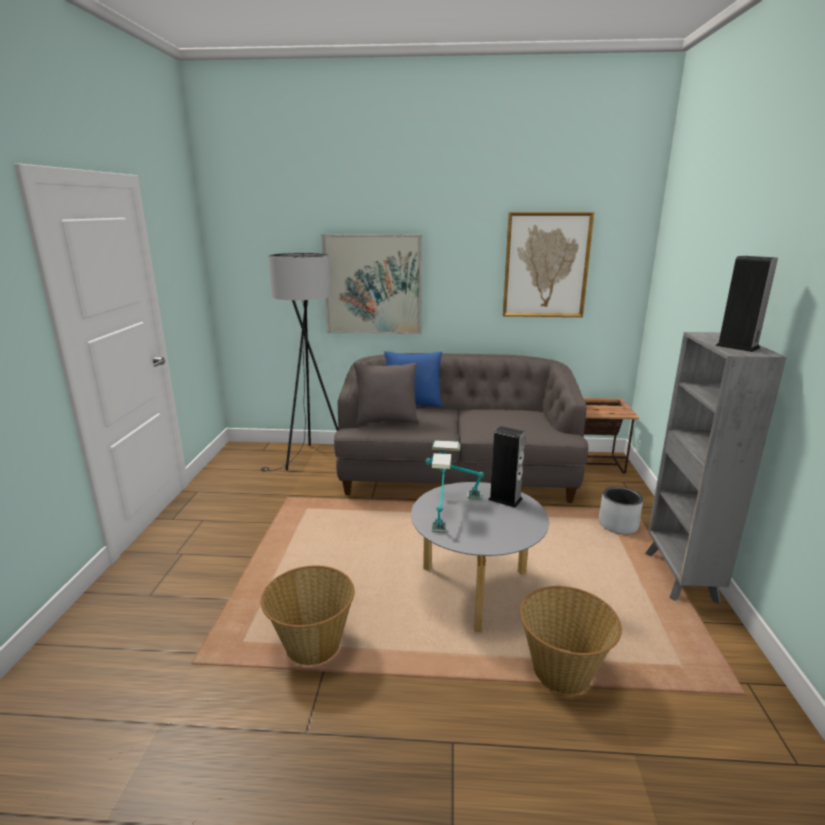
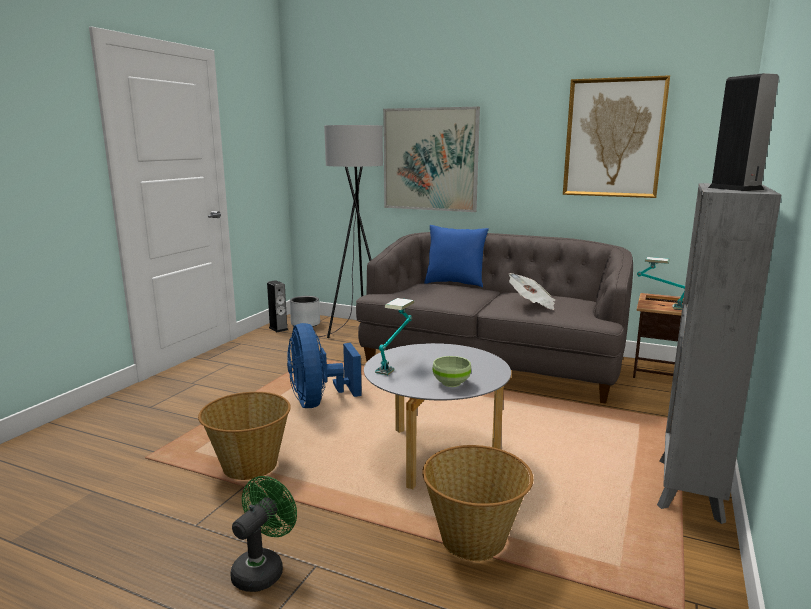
camera: 20 degrees right, 5 degrees down
(328, 550) = (318, 401): none -> blue fan
(386, 421) = (413, 291): grey pillow -> none
(407, 762) = (263, 569): none -> green fan
(453, 495) = (426, 351): table lamp -> table lamp (660, 305)
(503, 425) = (532, 304): none -> newspaper
(505, 499) = (476, 361): speaker -> speaker (278, 328)
(506, 530) = (451, 383): none -> green bowl
(617, 525) = (646, 431): grey planter -> grey planter (305, 324)

